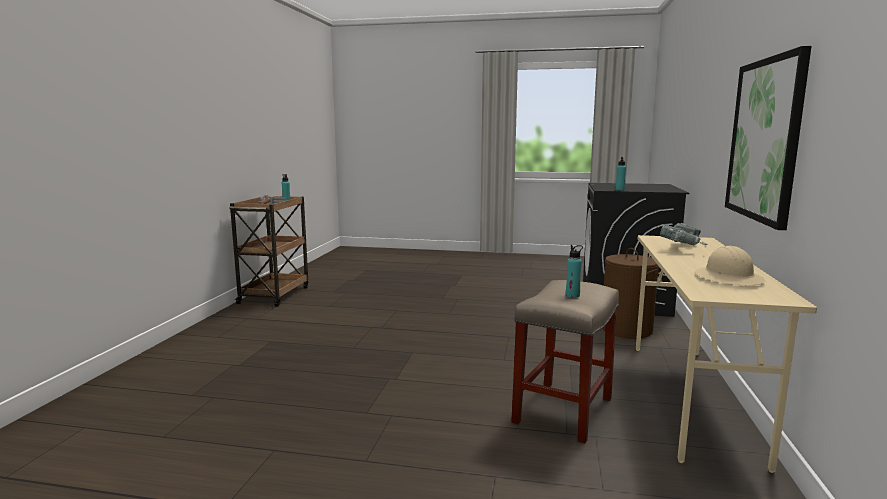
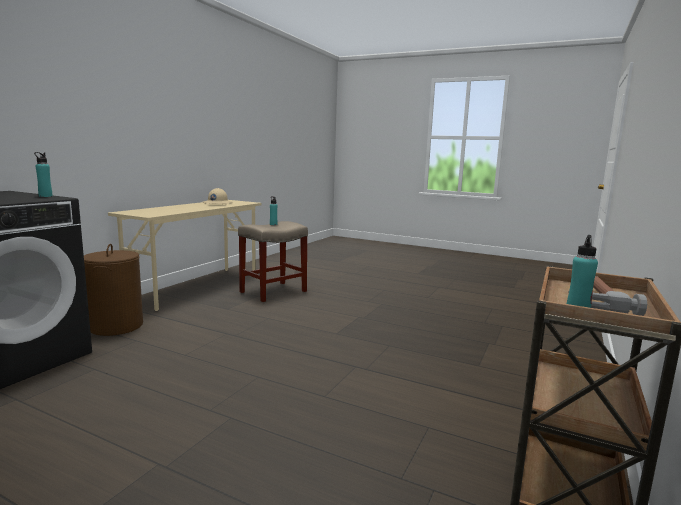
camera: 165 degrees left, 0 degrees up
(685, 248) = (167, 210): power drill -> none
(765, 139) = (163, 136): picture -> none

